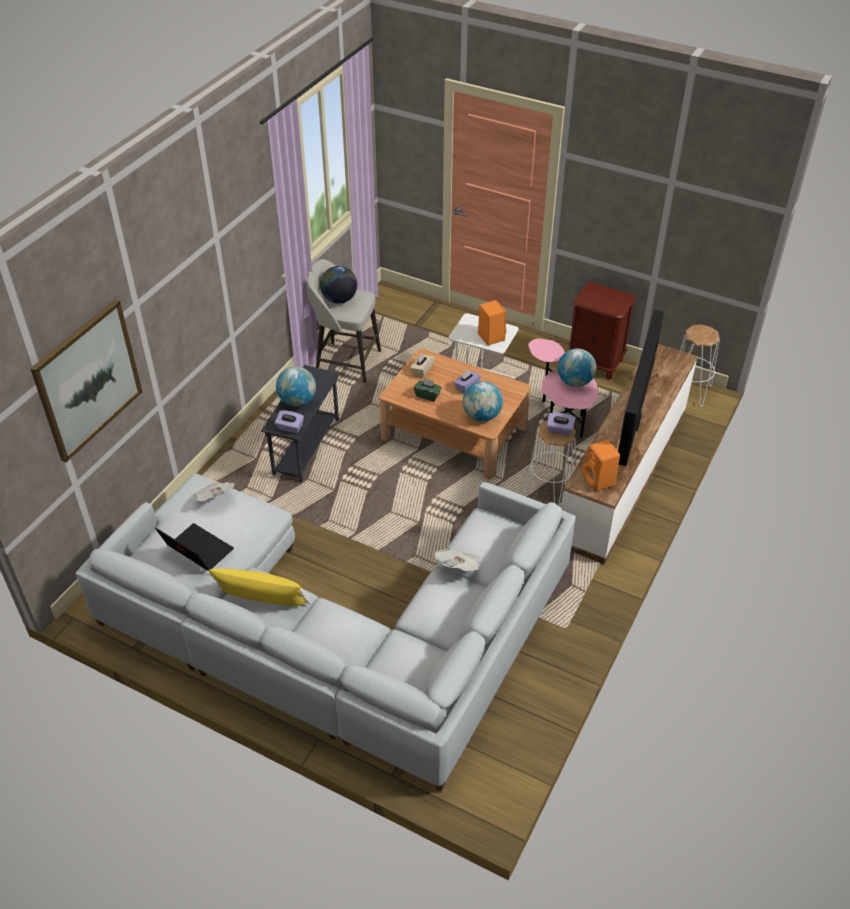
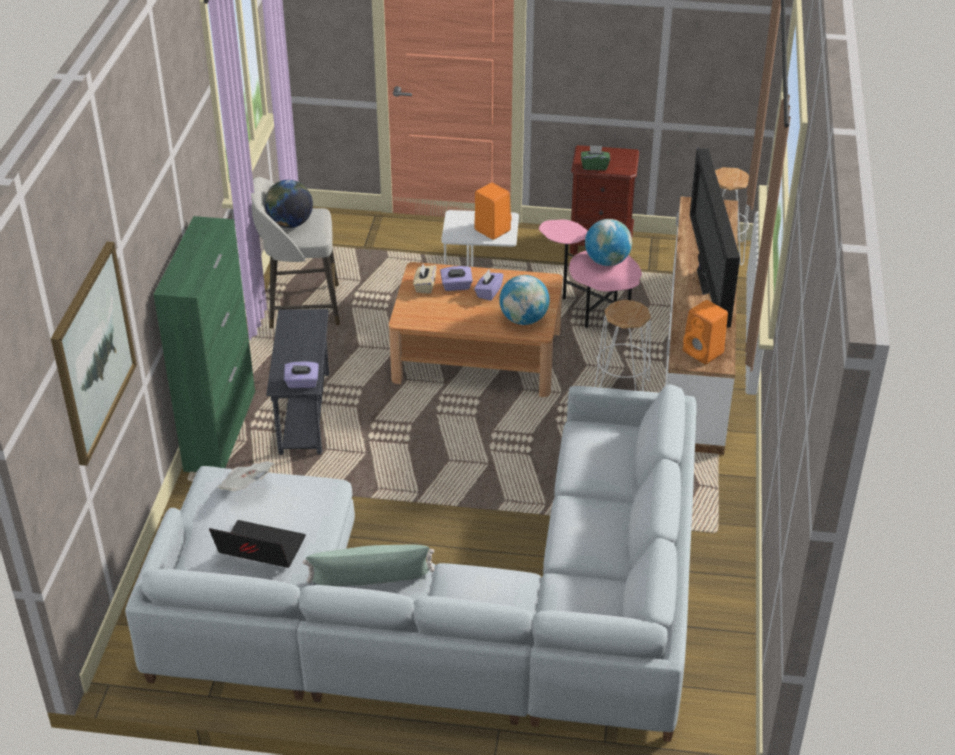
camera: 20 degrees left, 5 degrees down
(242, 445) = (220, 430): none -> green cabinet
(262, 598) = (370, 581): yellow pillow -> green pillow
(297, 401) = (294, 351): globe -> none
(427, 395) = (447, 311): green tissue box -> green tissue box (594, 166)
(459, 567) = (586, 487): newspaper -> none
(560, 430) = (630, 310): purple tissue box -> purple tissue box (456, 286)

